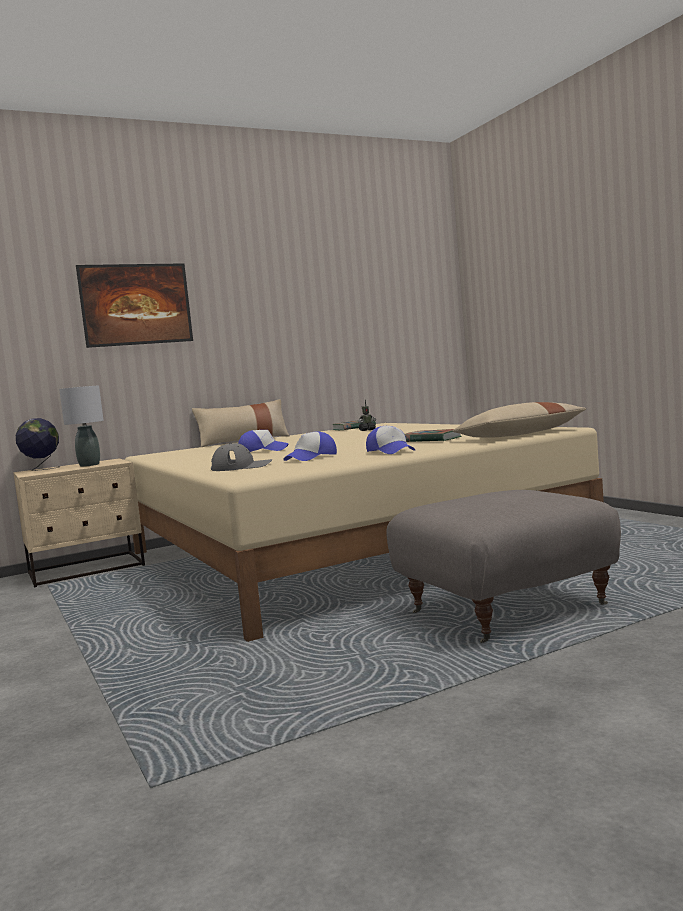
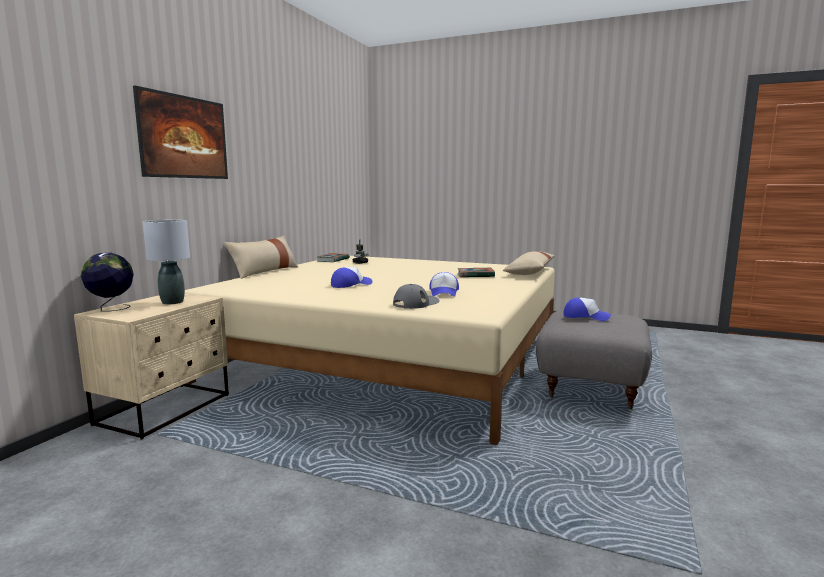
camera: 40 degrees left, 5 degrees up
(391, 451) = (491, 286): cap -> cap (585, 317)

